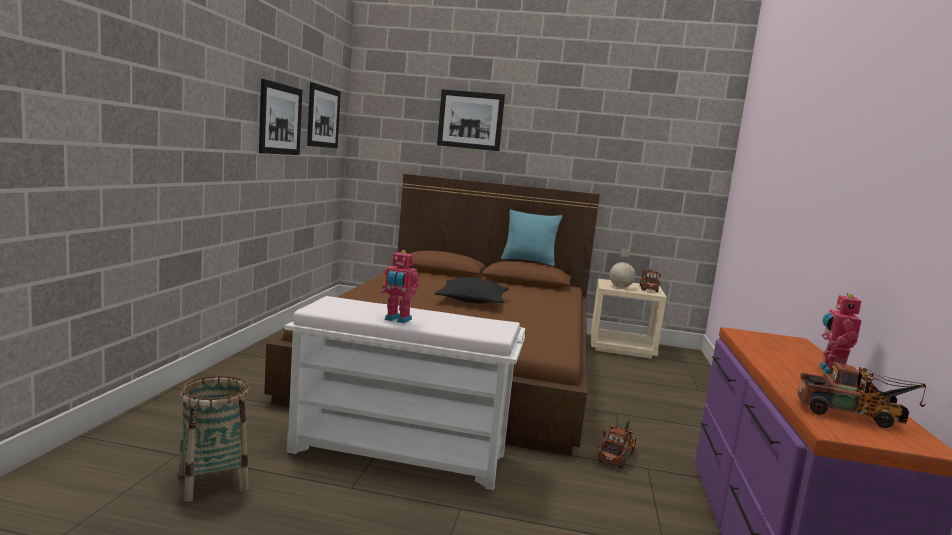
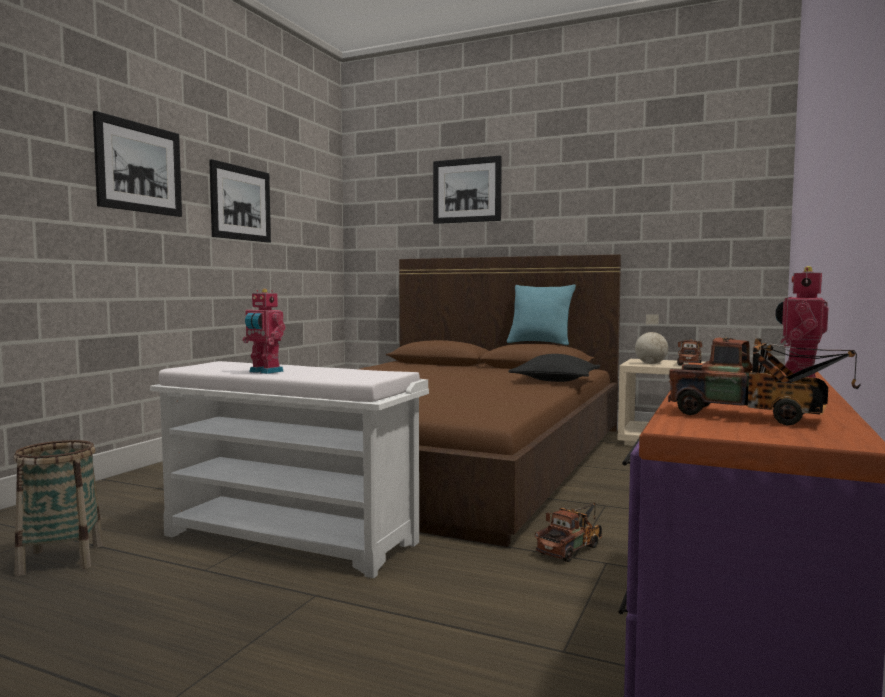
camera: 15 degrees right, 5 degrees down
(323, 117) = (304, 204): picture -> picture (139, 167)
(472, 301) = (443, 381): black pillow -> black pillow (555, 380)

